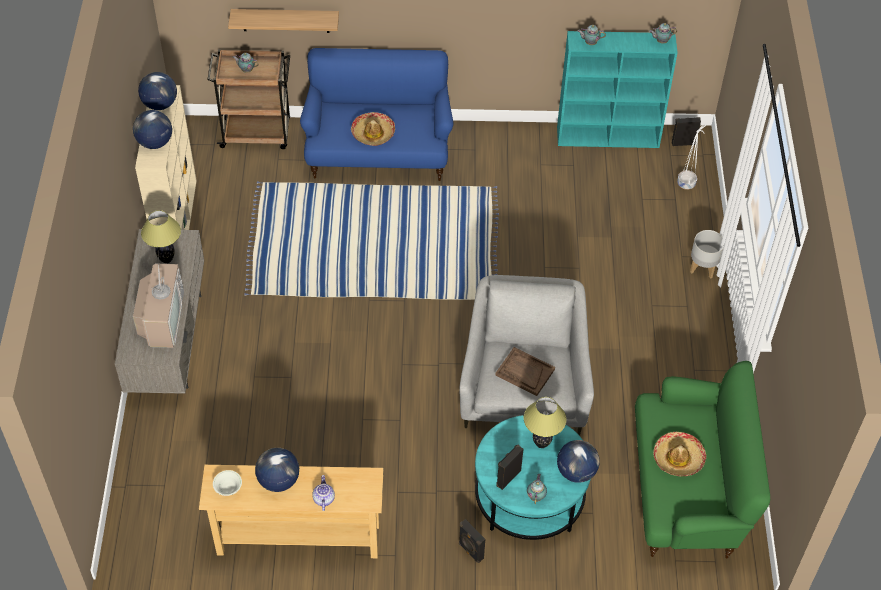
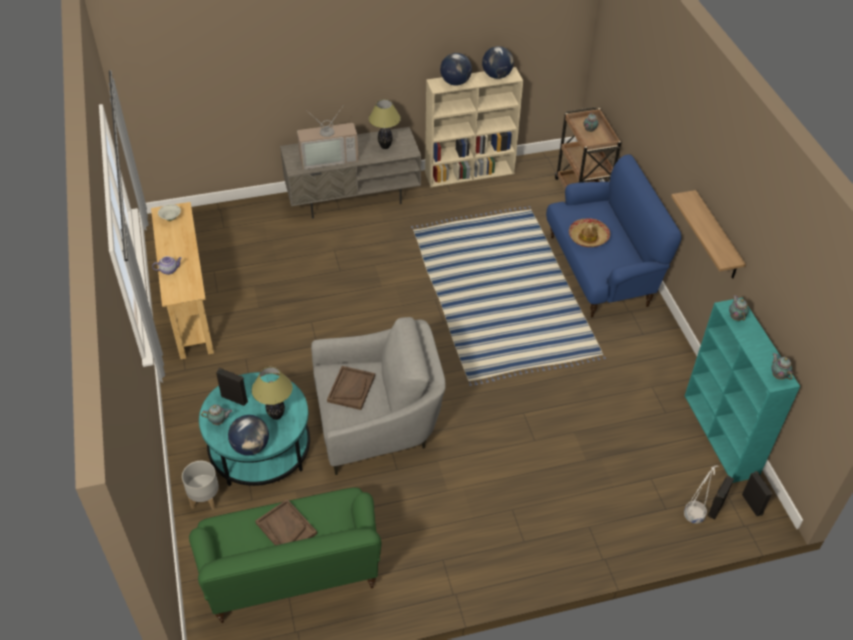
camera: 75 degrees right, 5 degrees down
(278, 480) = (182, 242): globe -> none
(285, 20) = (630, 116): shelf -> shelf (716, 236)
(470, 551) = (196, 417): black speaker -> black speaker (715, 507)
(678, 458) = (286, 528): hat -> brown tray
(703, 267) = (582, 549): grey planter -> grey planter (205, 499)

